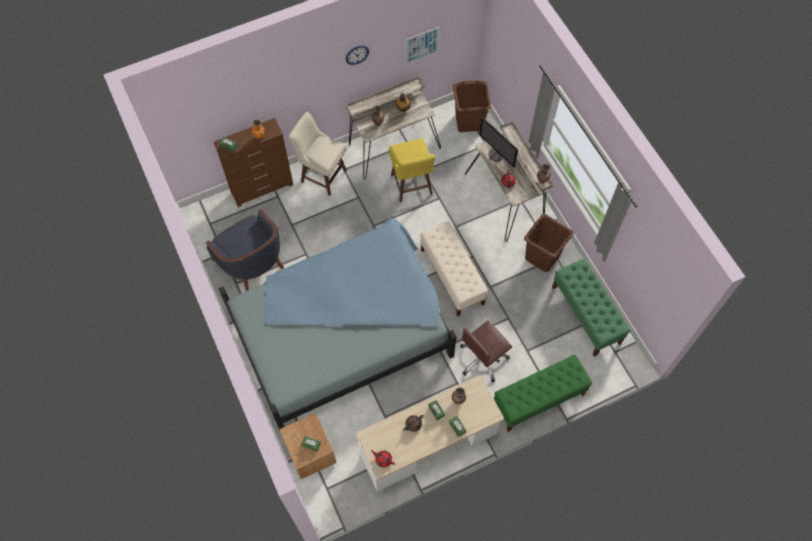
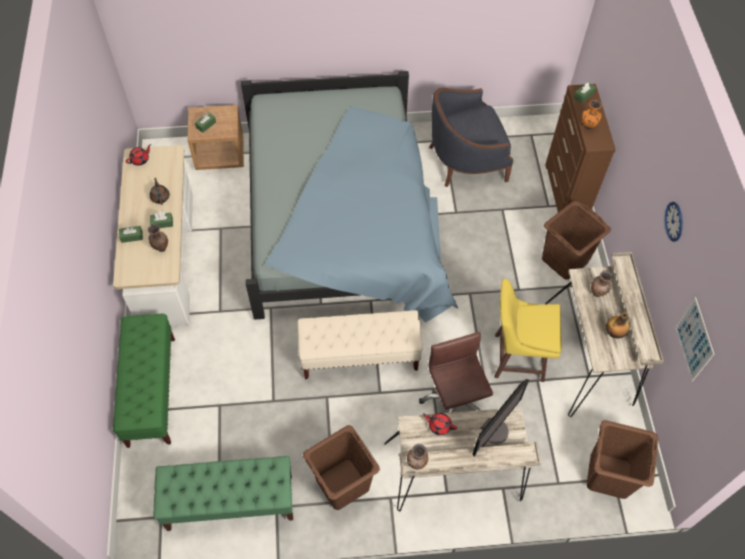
camera: 110 degrees right, 5 degrees down
(322, 175) = (565, 260): beige stool -> brown laundry basket
(483, 359) = (234, 350): brown office chair -> brown office chair (454, 401)
(497, 154) = (494, 430): monitor -> monitor turned 150 degrees clockwise

